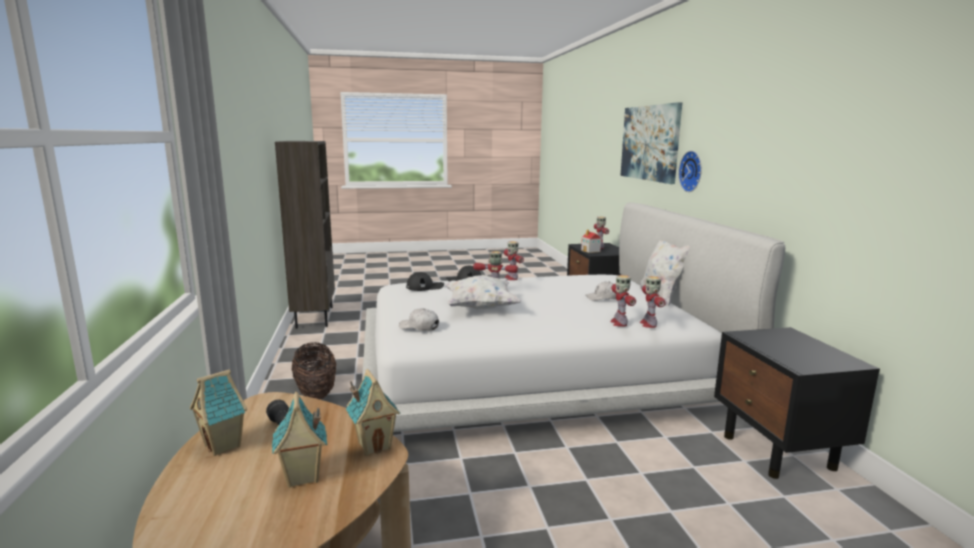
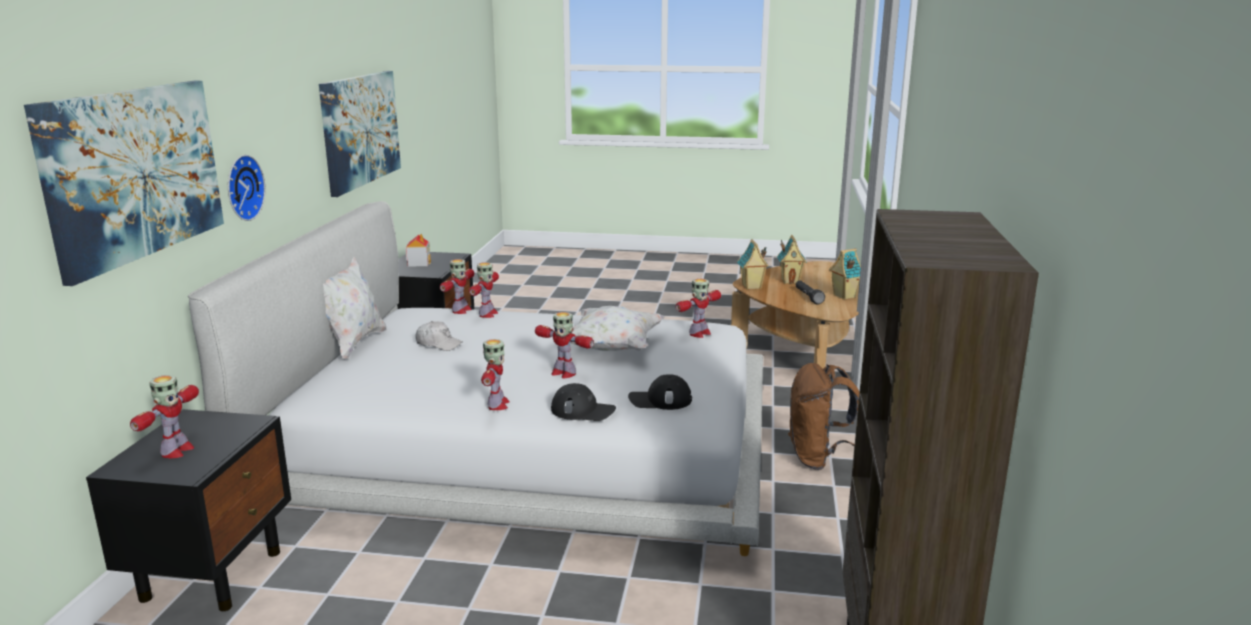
camera: 160 degrees left, 5 degrees up
(316, 392) = (820, 459): basket -> brown backpack
(419, 327) = (699, 333): white cap -> toy robot
(590, 251) = (230, 437): toy house -> toy house (419, 263)
(837, 170) = (360, 130): none -> picture

